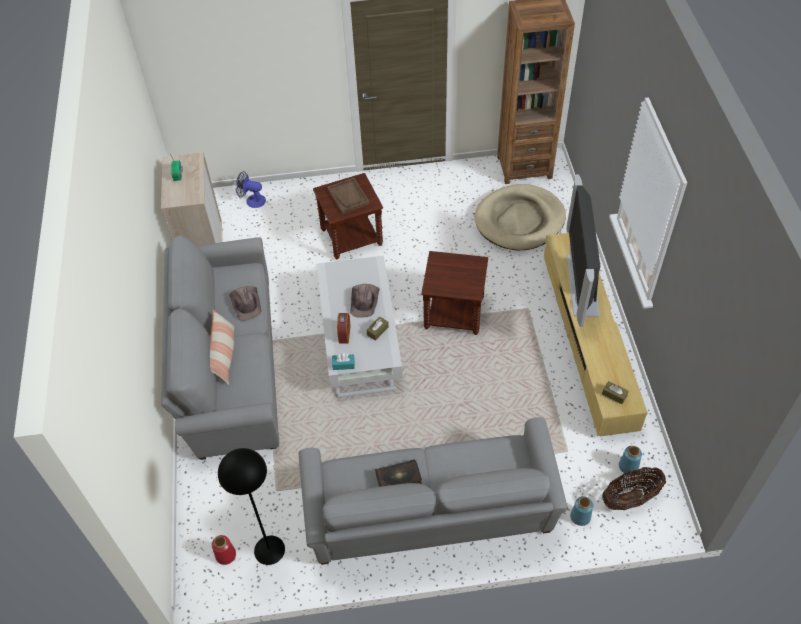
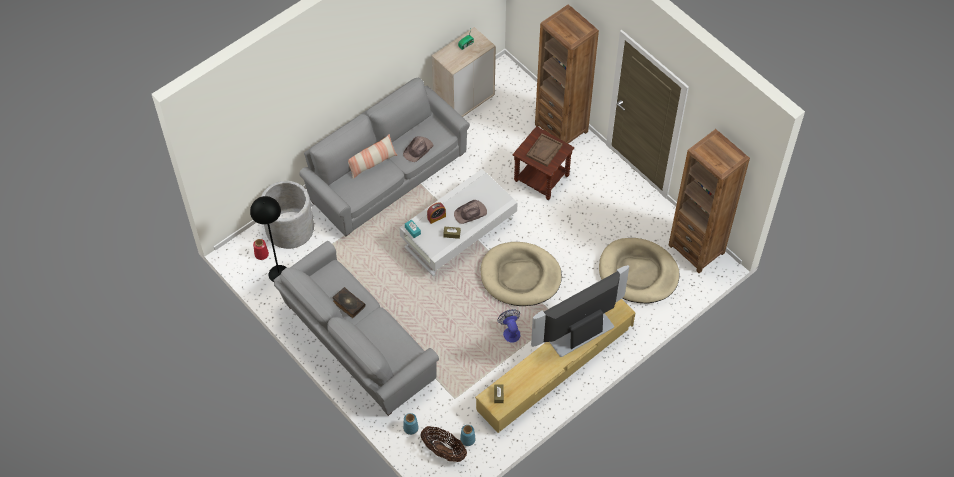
camera: 55 degrees right, 5 degrees up
(216, 503) = (290, 228): none -> grey planter
(252, 200) = (529, 100): fan -> fan (510, 332)
(307, 193) = (561, 128): none -> brown bookcase
(454, 313) = (520, 276): brown side table -> beige dog bed

